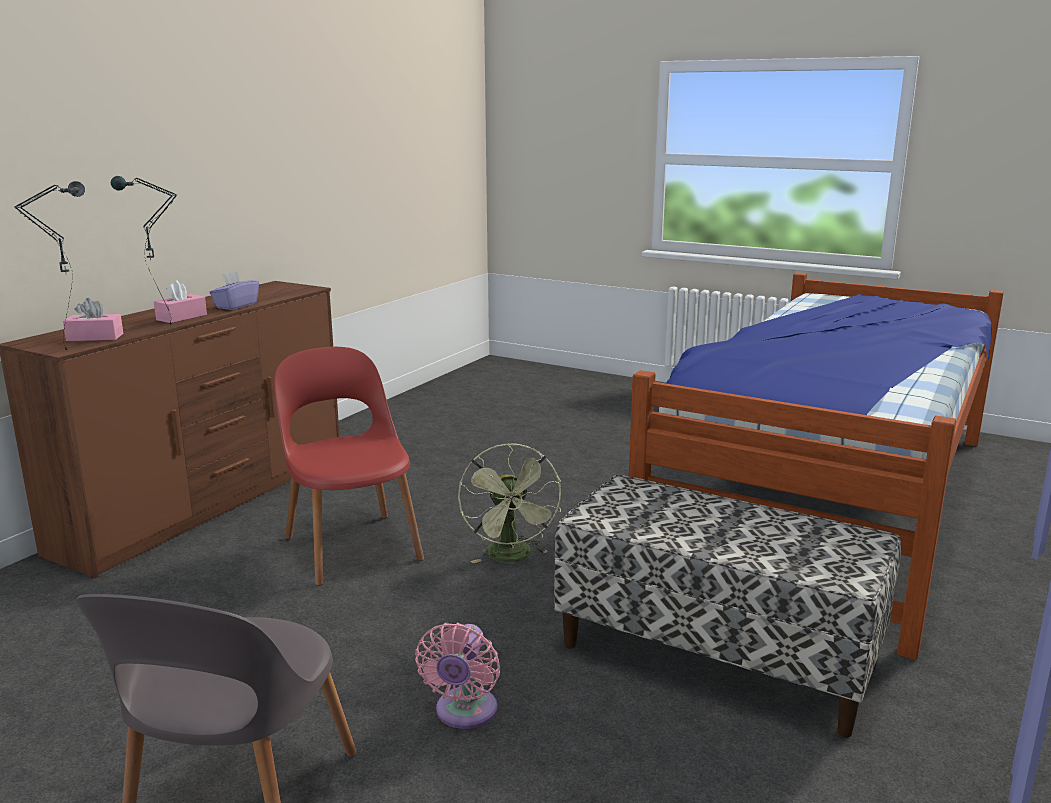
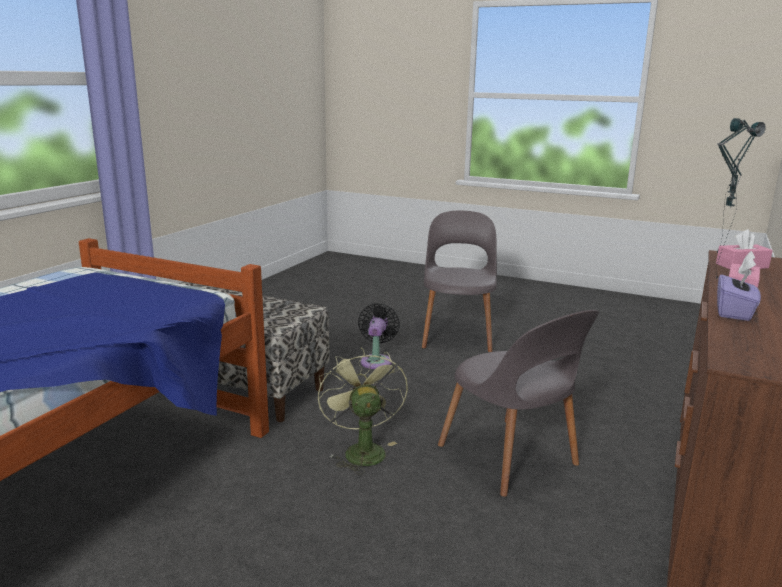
camera: 175 degrees right, 0 degrees up
(351, 545) = (510, 458): red chair -> grey chair
(464, 713) = (377, 360): pink fan -> black fan

